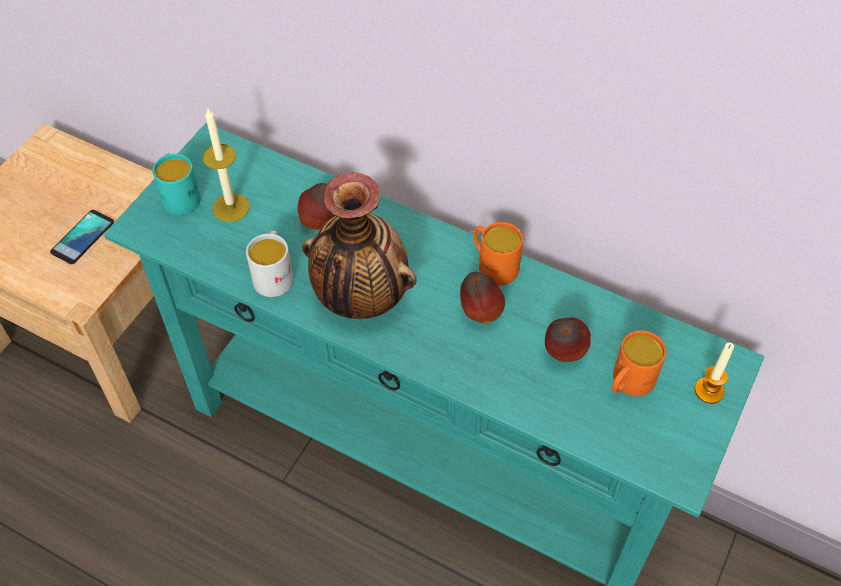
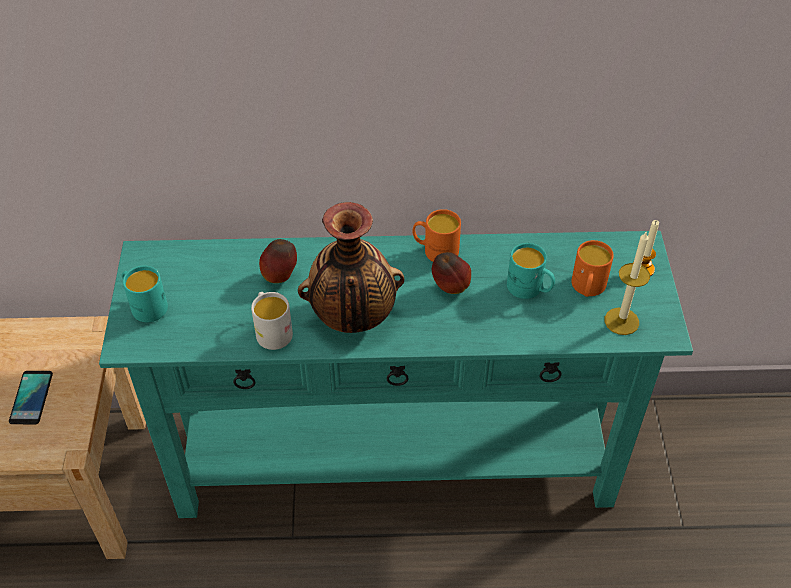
camera: 30 degrees left, 5 degrees down
(231, 207) = (196, 296): candle -> candle (621, 321)
(563, 354) = (530, 289): apple -> turquoise mug

